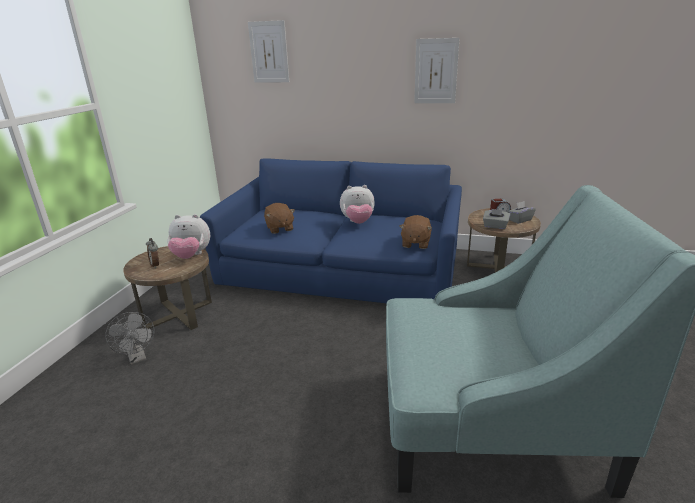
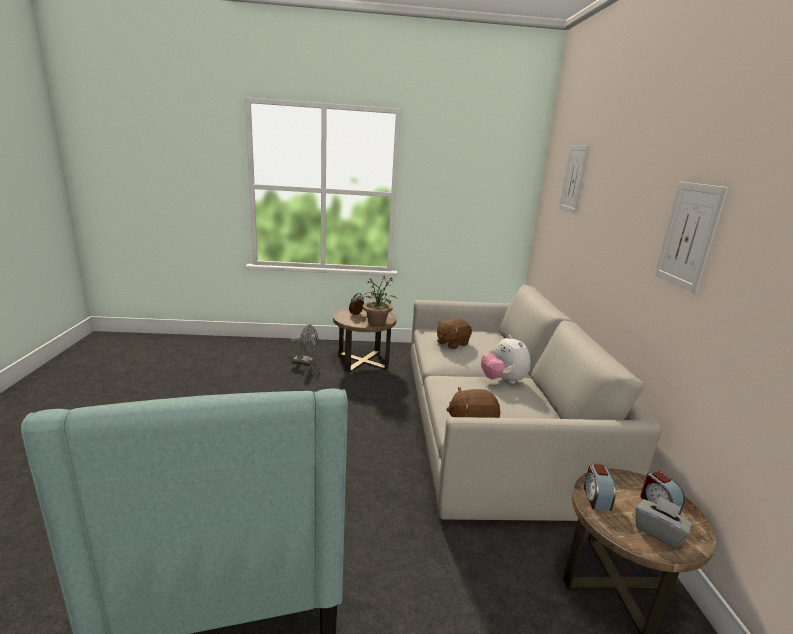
camera: 70 degrees right, 5 degrees down
(138, 358) = (306, 361): grey fan -> grey fan turned 120 degrees counterclockwise
(191, 256) = (377, 321): plush toy -> potted plant
(342, 267) = (493, 425): blue sofa -> grey sofa
(495, 226) = (596, 497): grey tissue box -> alarm clock

